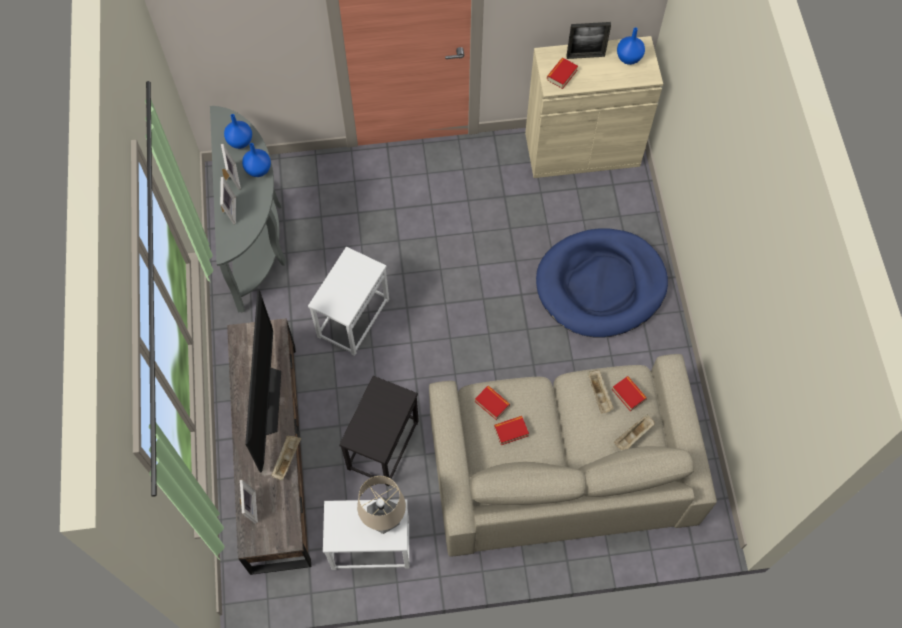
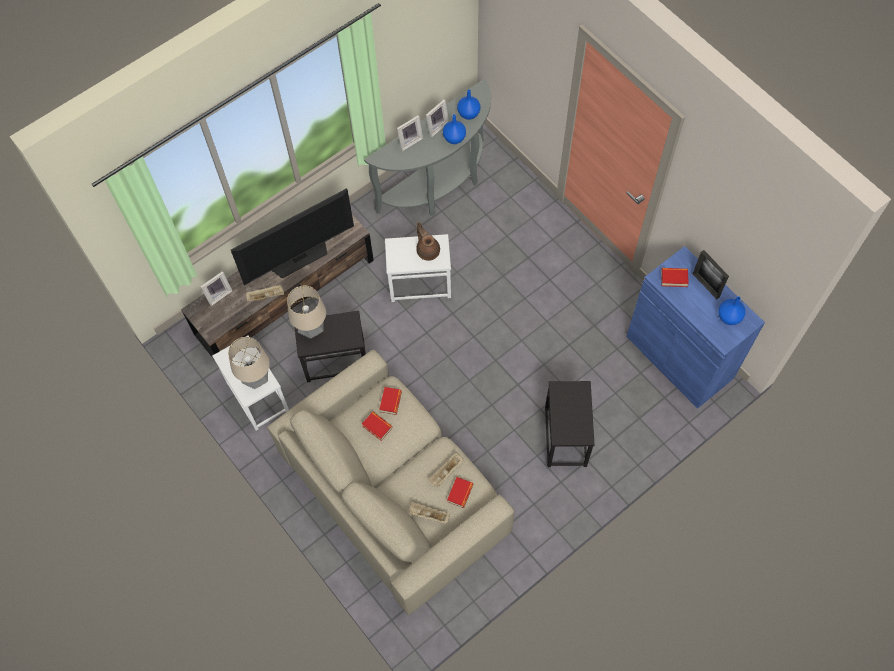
camera: 60 degrees right, 0 degrees up
(351, 274) = (427, 250): none -> brown teapot
(364, 433) = (311, 330): none -> table lamp
(582, 149) = (679, 357): beige cabinet -> blue cabinet
(600, 285) = (566, 437): blue dog bed -> black side table

